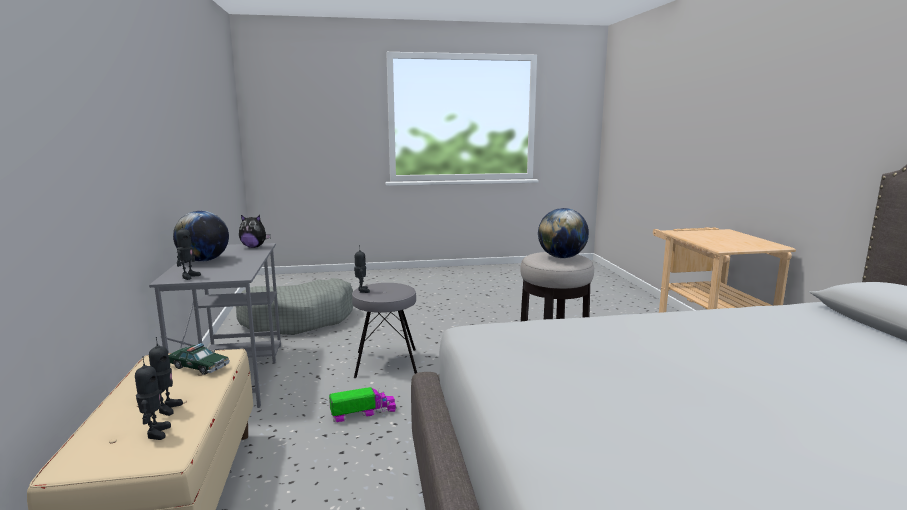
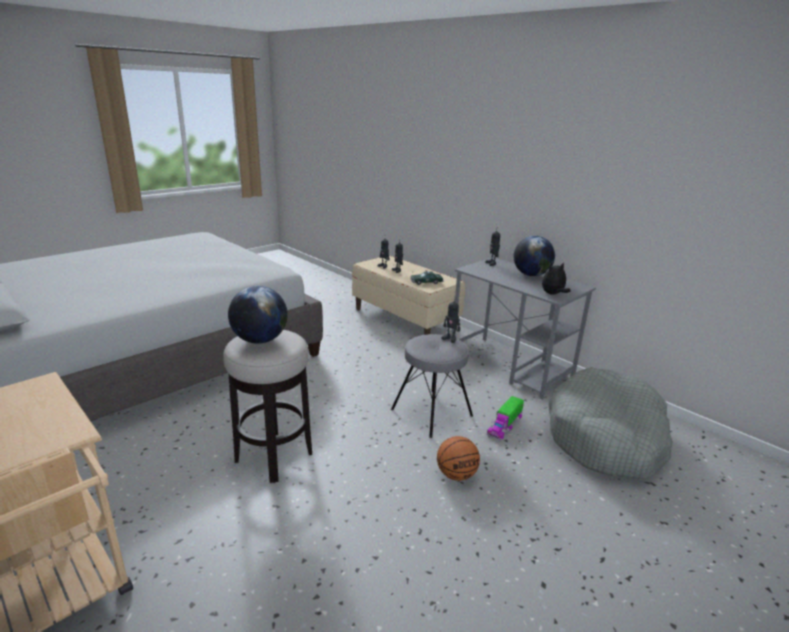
camera: 145 degrees right, 10 degrees up
(363, 413) = (386, 370): toy truck -> toy truck (505, 425)
(429, 331) = (456, 475): none -> basketball

